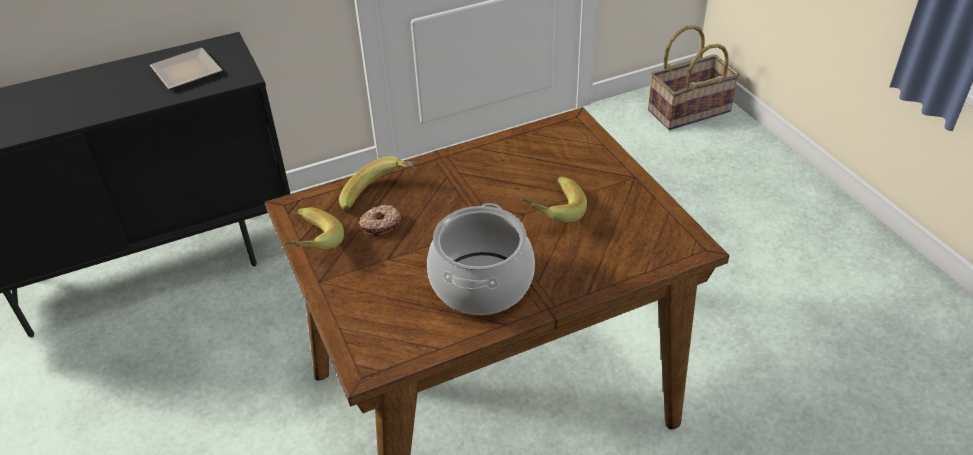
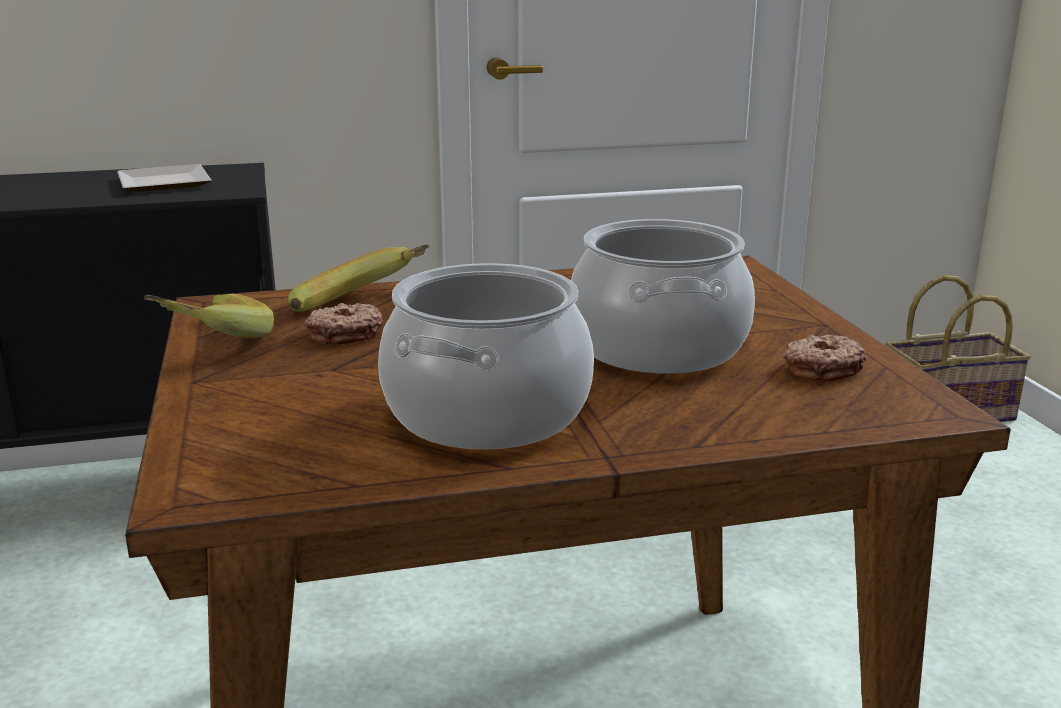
camera: 10 degrees right, 20 degrees down
(551, 212) = (656, 347): banana -> cooking pot
(637, 219) = (821, 368): none -> donut

